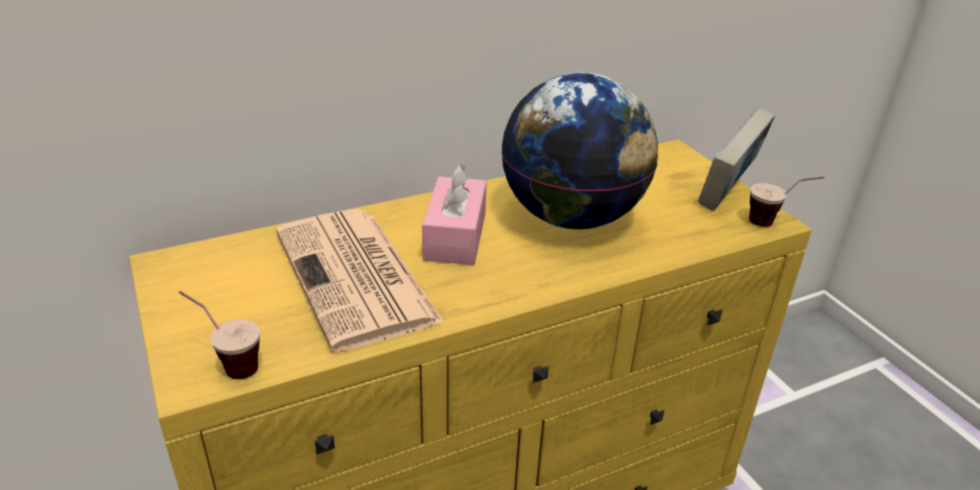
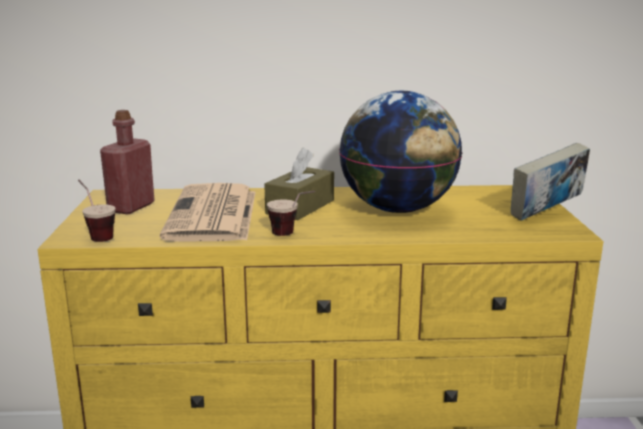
camera: 25 degrees right, 15 degrees down
(225, 286) = (131, 207): none -> red bottle
(455, 236) = (300, 207): pink tissue box -> brown tissue box
(775, 223) = (571, 233): cup -> cup (292, 235)

